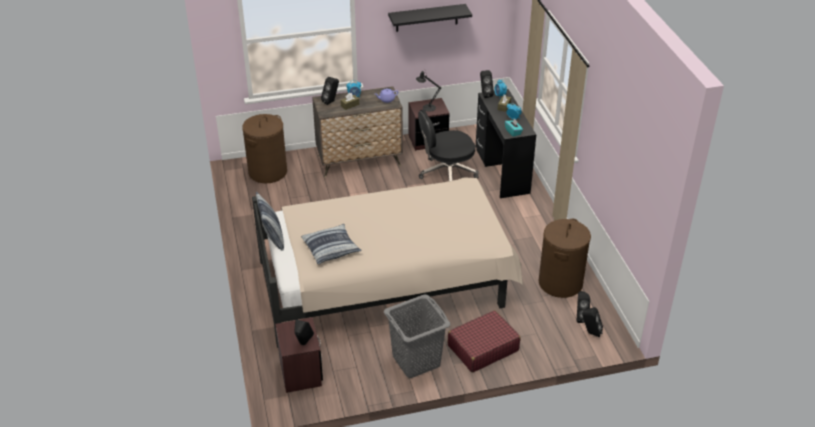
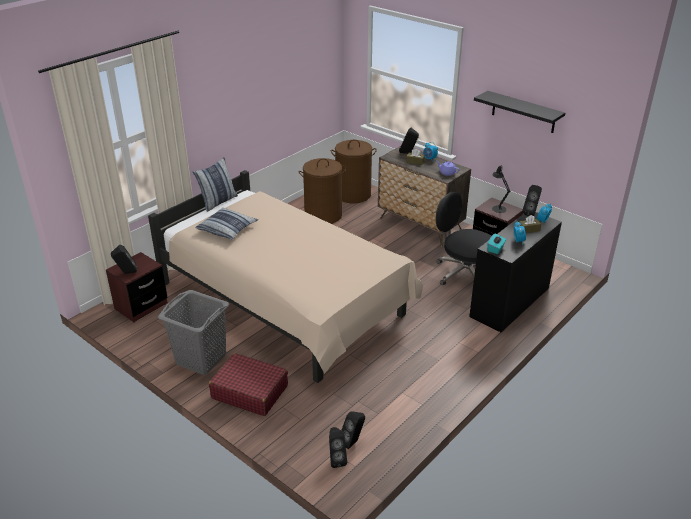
camera: 55 degrees right, 5 degrees down
(560, 283) = (390, 407): brown laundry basket -> brown laundry basket (323, 215)

